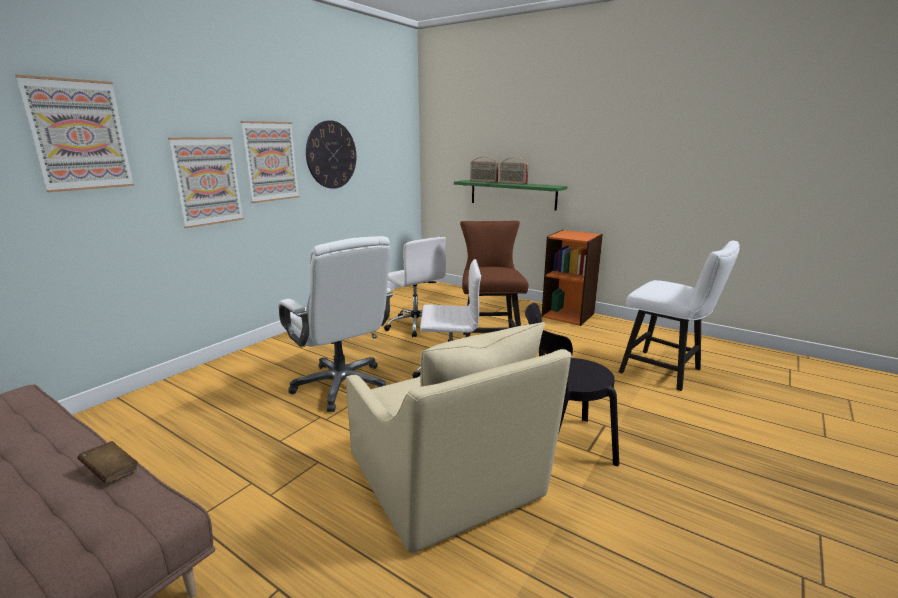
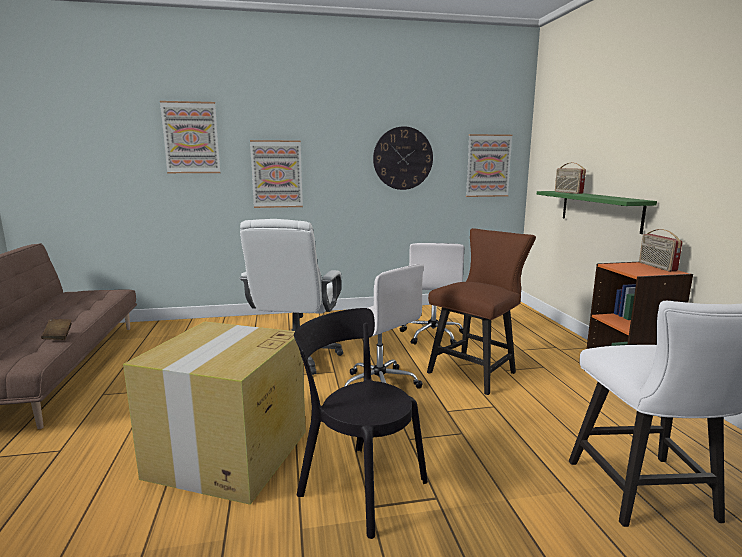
camera: 45 degrees right, 5 degrees down
(271, 161) = (336, 161): picture -> picture (488, 166)
(447, 482) = (228, 455): beige armchair -> cardboard box
(513, 183) = (593, 195): radio -> radio (656, 267)

